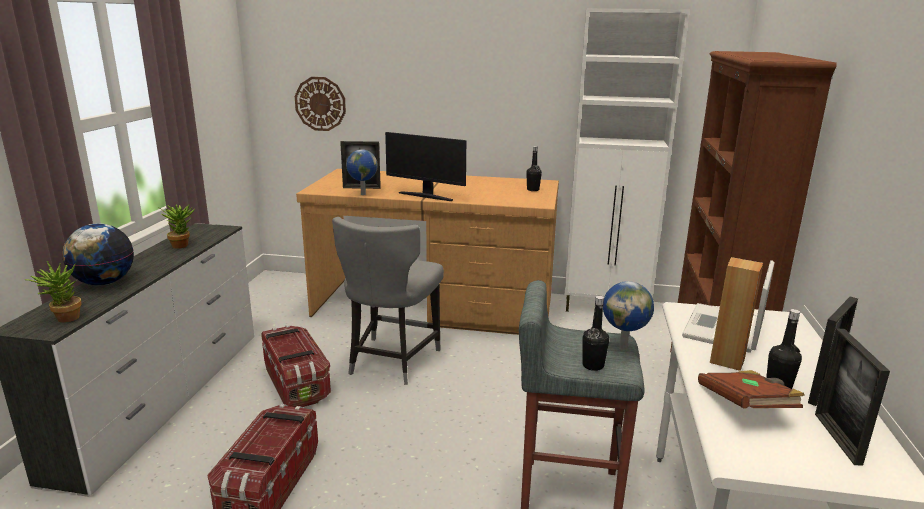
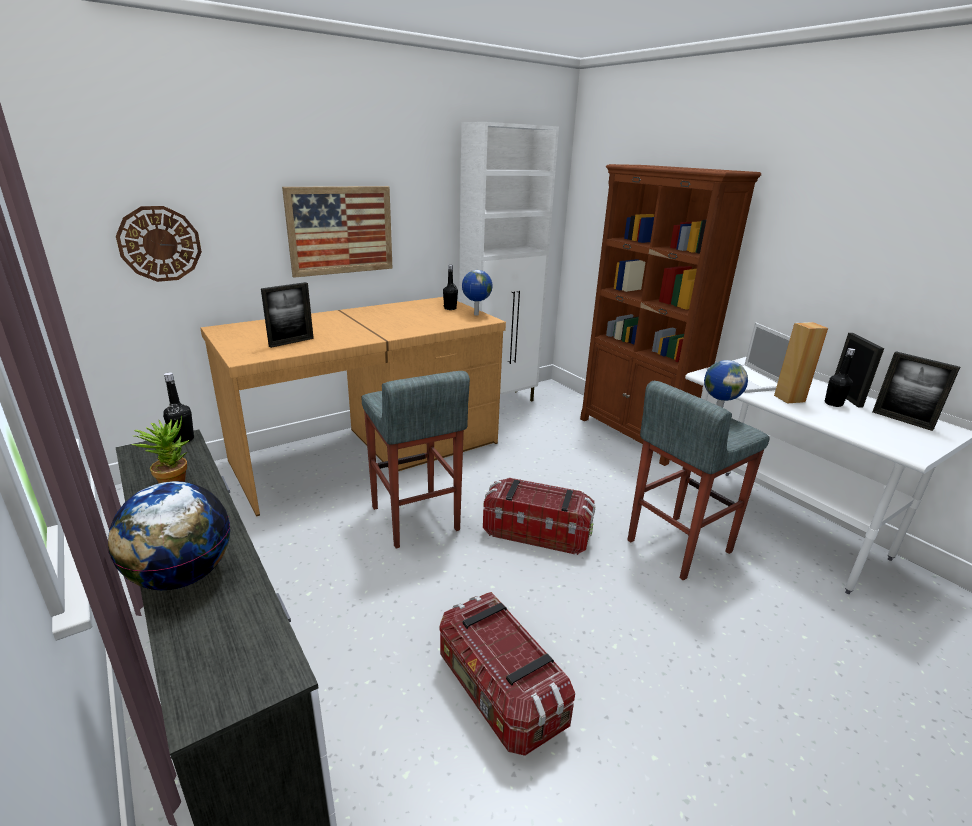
camera: 45 degrees left, 5 degrees up
(63, 319) = (252, 651): potted plant -> none
(296, 383) = (361, 587): storage box -> storage box (536, 532)
(362, 194) = (311, 349): globe -> globe (475, 314)
(391, 362) = (414, 519): grey chair -> grey stool
(426, 196) = (379, 335): monitor -> none
(456, 105) = (341, 230): none -> picture
(593, 365) = (730, 434): black bottle -> black bottle (183, 439)
(746, 406) = (850, 421): brown book -> none

